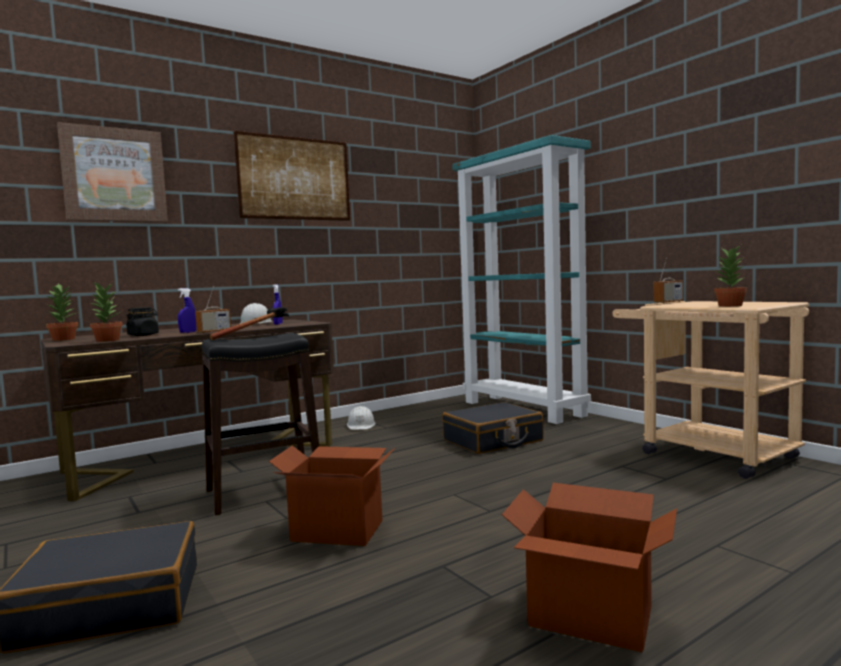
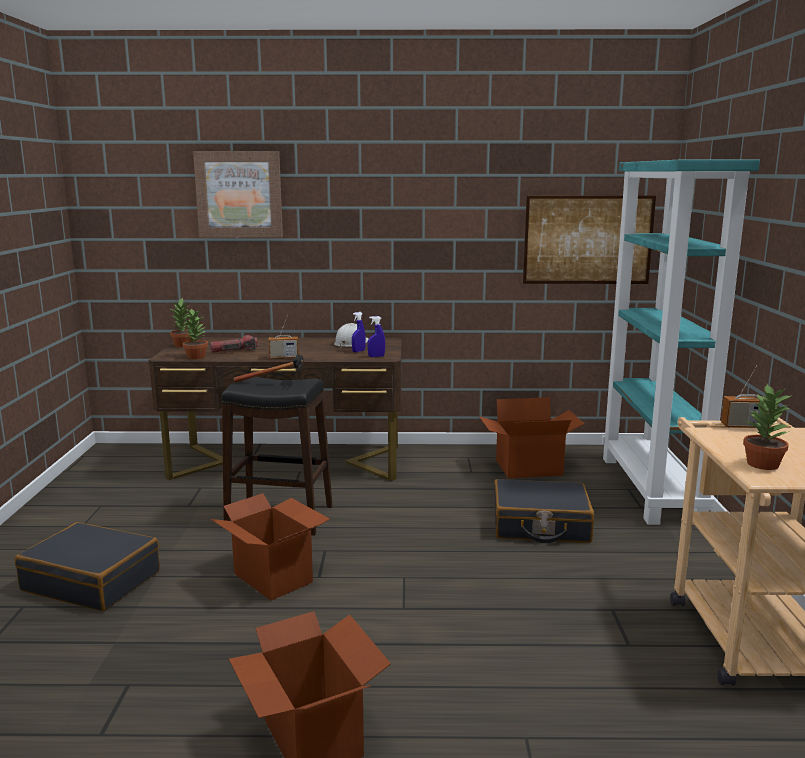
camera: 35 degrees right, 10 degrees up
(143, 335) = (234, 351): black jar -> flashlight
(188, 332) = (268, 353): blue spray bottle -> blue spray bottle (376, 356)
(295, 178) = (416, 187): picture -> picture (588, 240)
(361, 425) = (453, 461): white hard hat -> none
(426, 417) = (529, 468): none -> cardboard box

